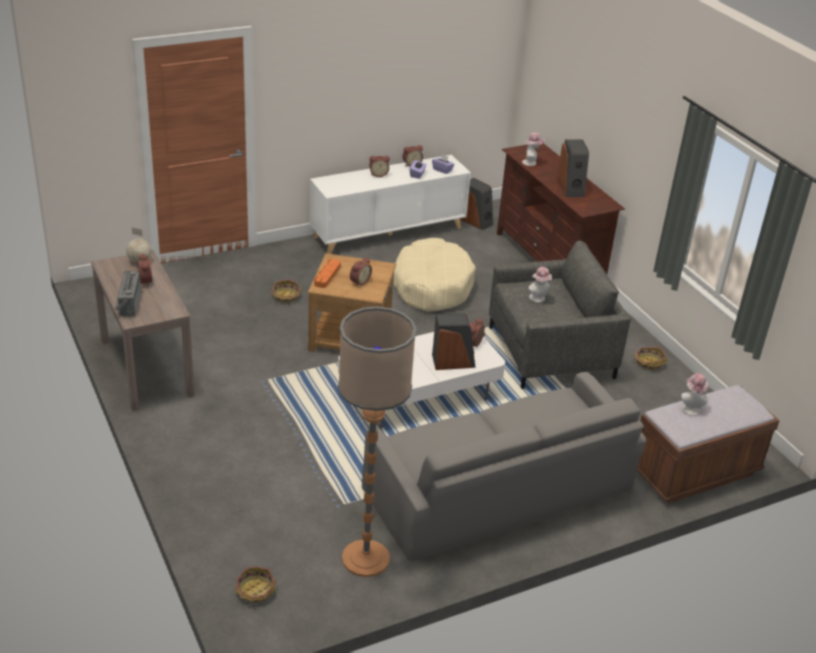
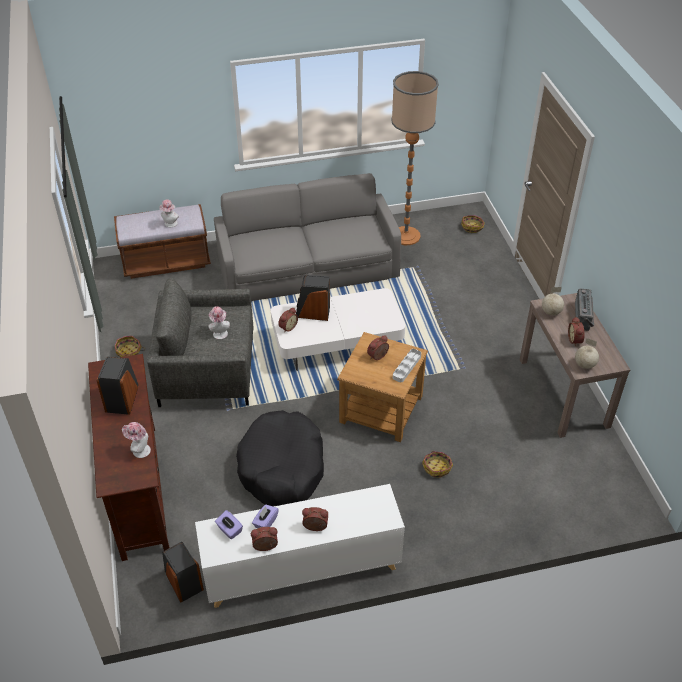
camera: 165 degrees left, 10 degrees up
(166, 305) = (551, 312): none -> globe
(327, 275) = (406, 367): orange tray -> grey tray
(432, 286) = (282, 467): beige dog bed -> black dog bed

